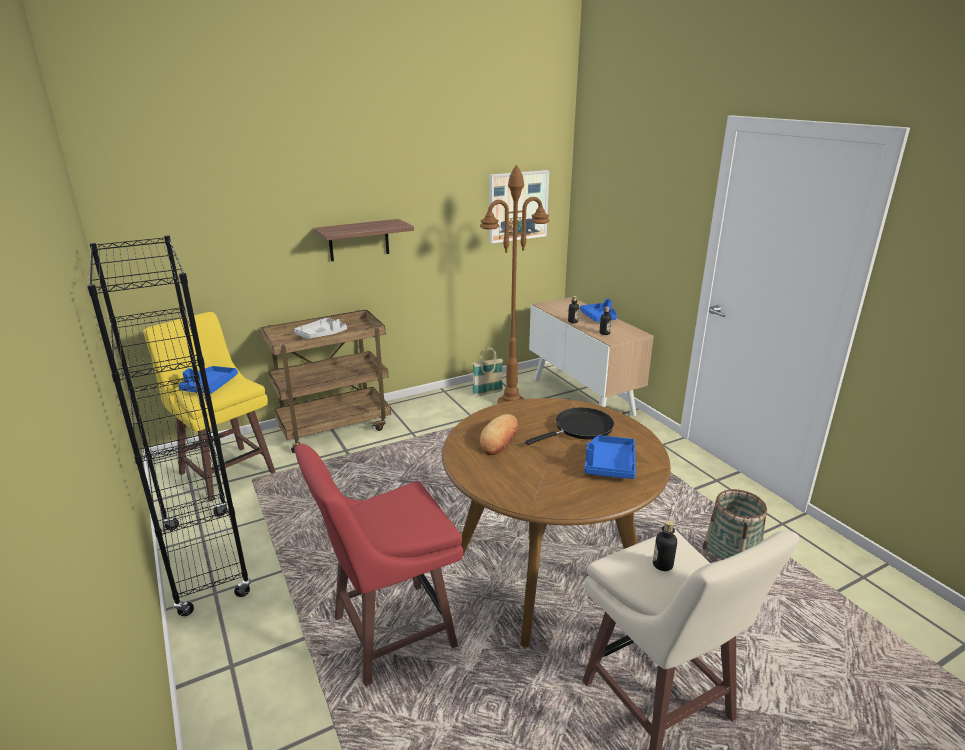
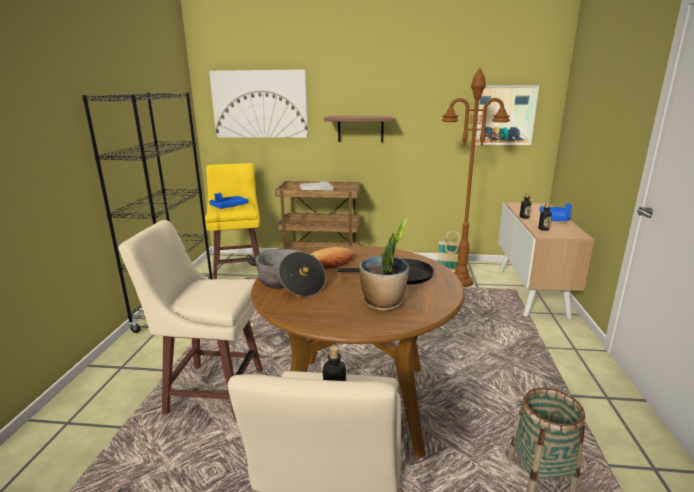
camera: 35 degrees right, 5 degrees down
(207, 221) = (260, 104): none -> picture
(390, 633) = (213, 390): red stool -> beige stool
(498, 475) = (289, 283): none -> cooking pot
(609, 464) = (383, 303): blue tray -> potted plant

